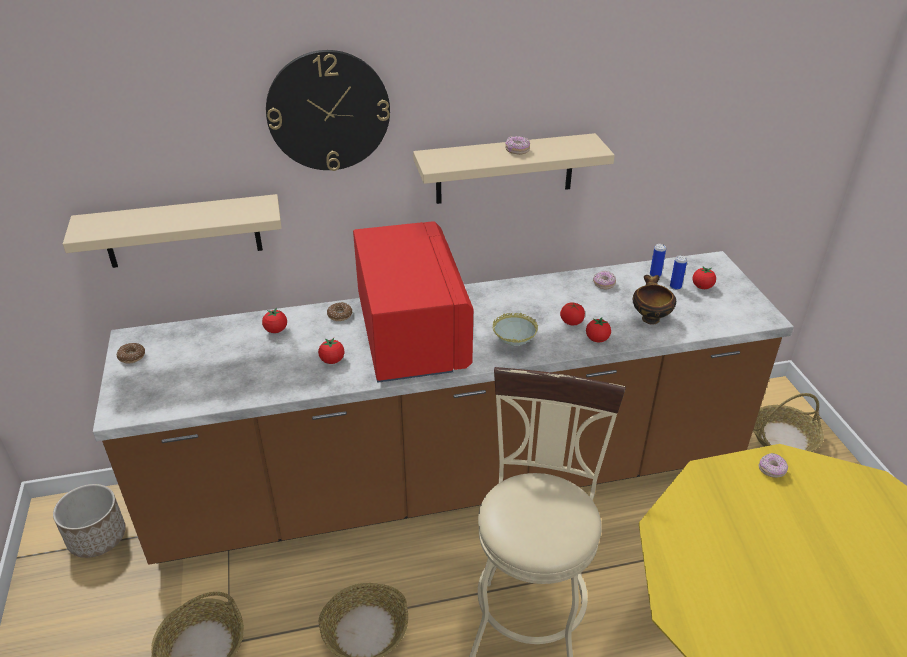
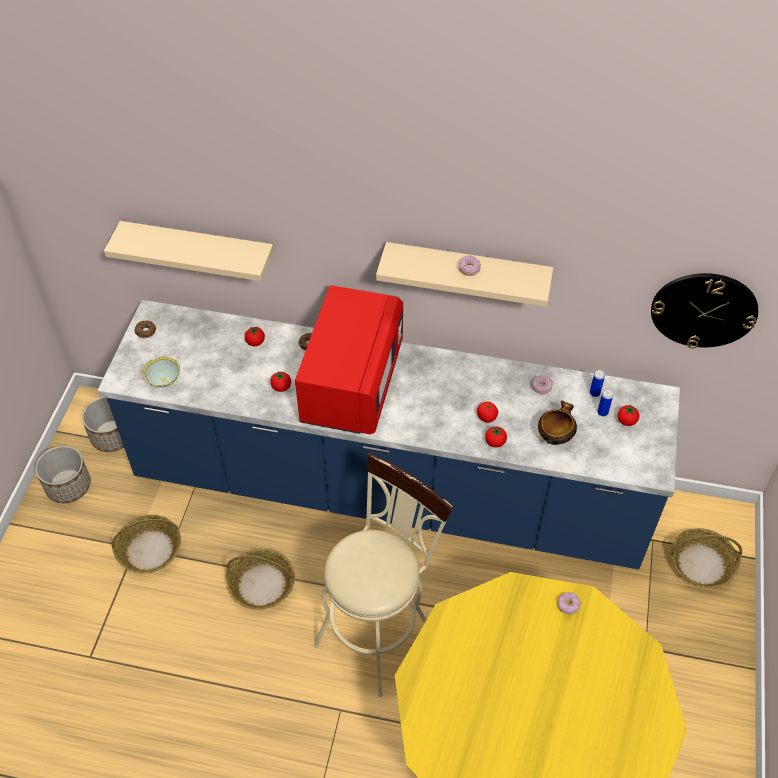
camera: 25 degrees right, 15 degrees up
(57, 613) = (68, 485): none -> planter
(328, 111) = (316, 200): wall clock -> wall clock (703, 309)
(453, 481) = (389, 491): brown counter -> blue counter
(514, 345) = (425, 423): bowl -> bowl (164, 383)

